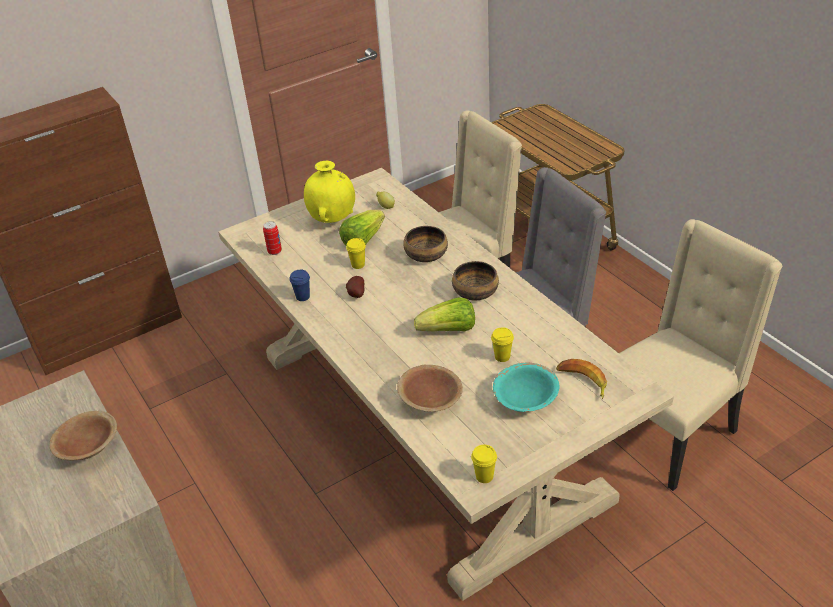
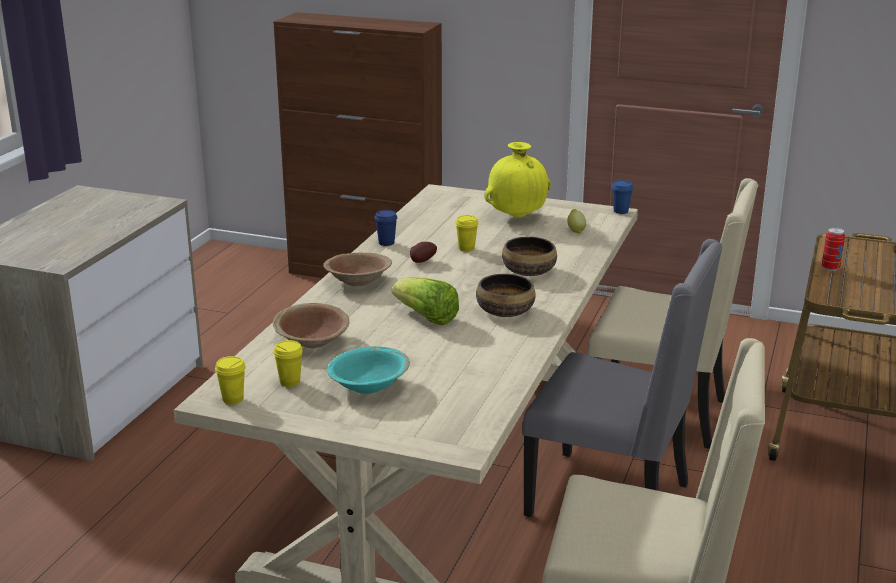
camera: 50 degrees right, 15 degrees down
(88, 448) = (102, 231): brown bowl -> brown bowl (358, 281)
(274, 251) = (433, 212): can -> can (830, 268)
(363, 240) = (507, 238): lettuce -> none
(377, 175) = (621, 211): none -> blue cup
(502, 357) = (420, 355): yellow cup -> yellow cup (290, 382)
(582, 381) = (436, 408): banana -> none

